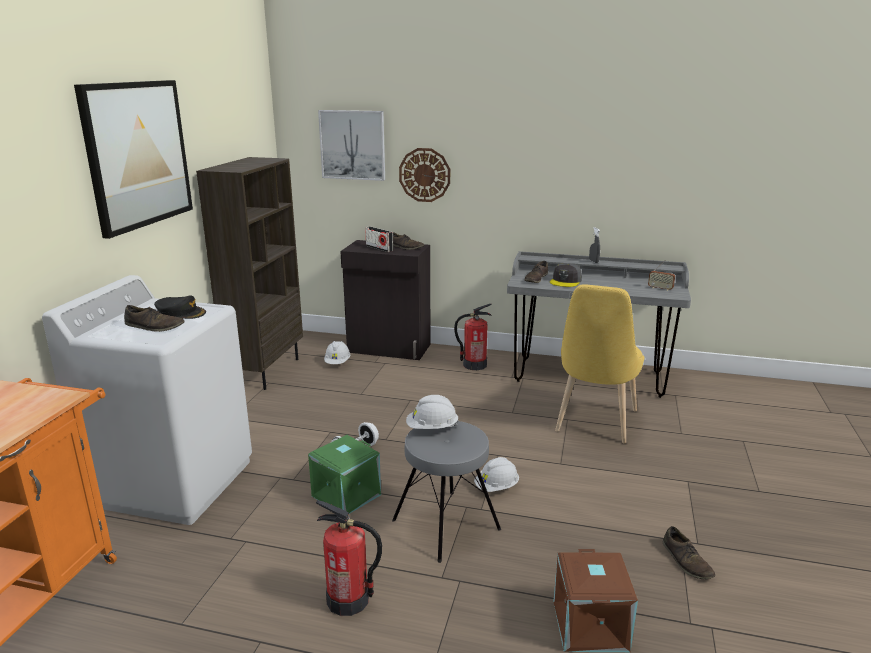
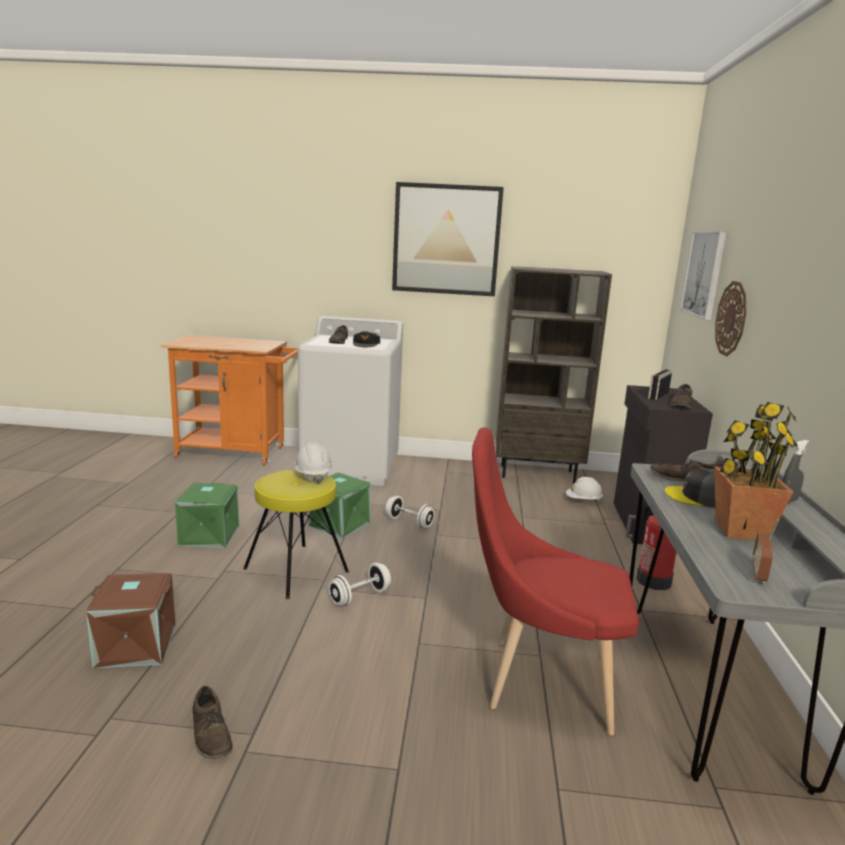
camera: 80 degrees right, 5 degrees down
(349, 600) = (208, 535): fire extinguisher -> green storage box
(446, 525) = (295, 570): grey stool -> yellow stool
(497, 487) = (359, 597): white hard hat -> white dumbbell
(593, 424) = (539, 680): yellow chair -> red chair
(610, 282) = (740, 531): none -> potted plant
(686, 561) = (211, 733): brown shoe -> brown shoe turned 90 degrees counterclockwise

